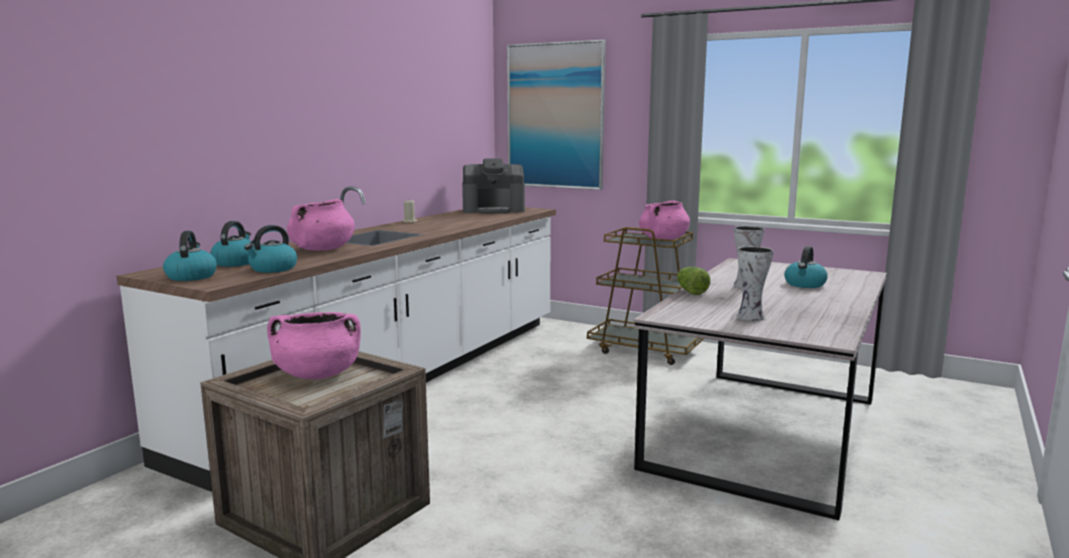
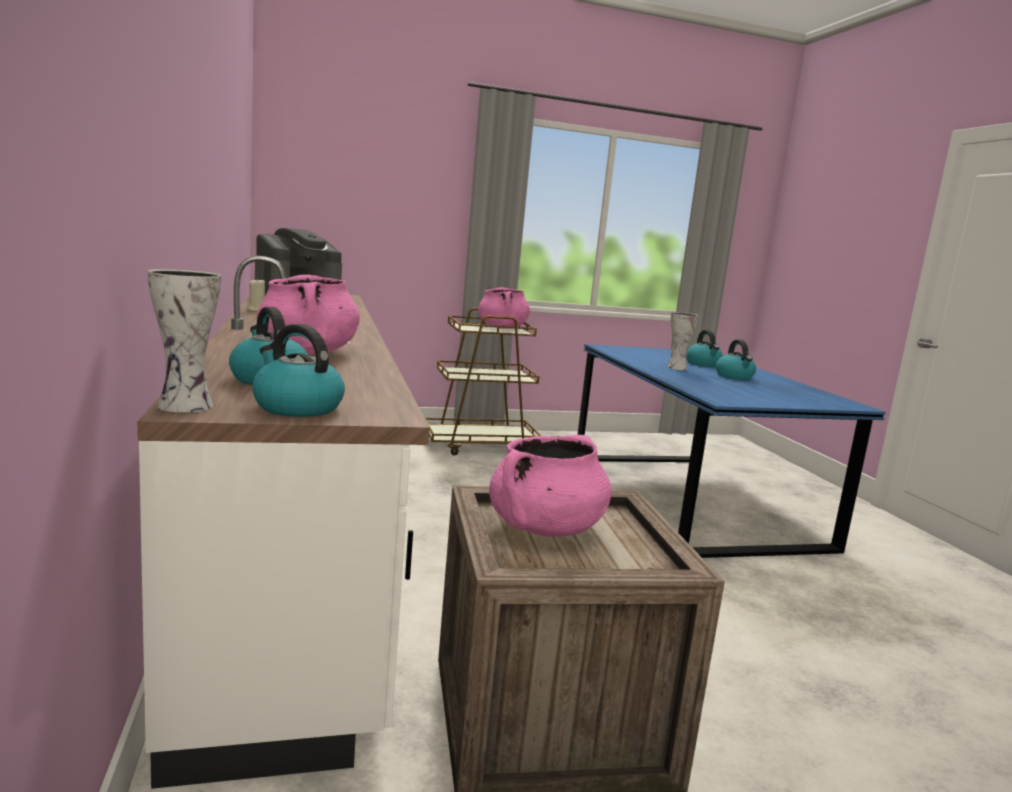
camera: 45 degrees left, 0 degrees up
(273, 269) = (367, 384): kettle -> kettle (734, 376)
(555, 116) = (345, 182): picture -> none
(690, 291) = (665, 376): lettuce -> none
(751, 317) = (768, 394): vase -> vase (186, 406)
(764, 430) = (688, 498): grey dining table -> blue dining table

